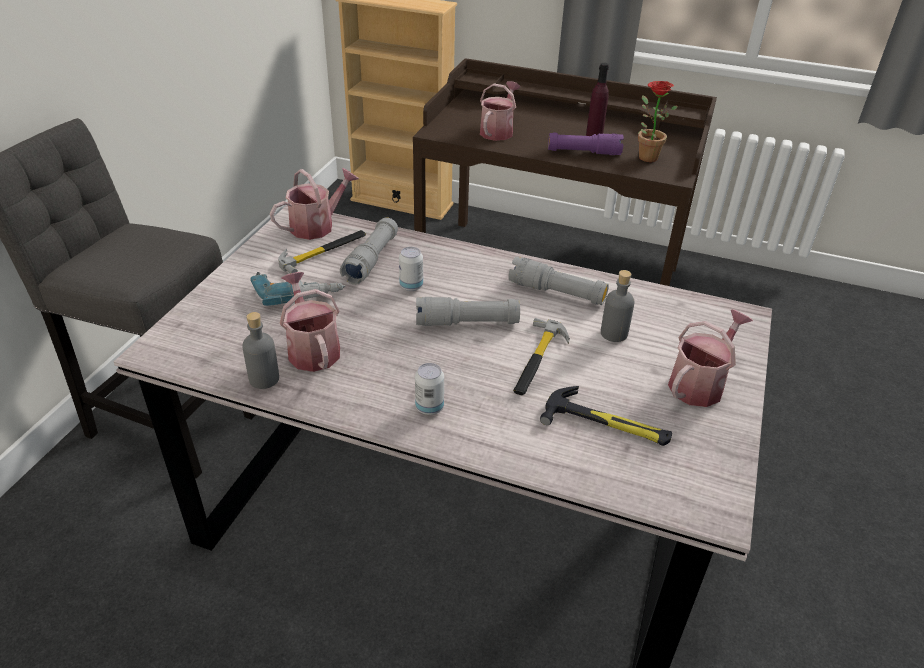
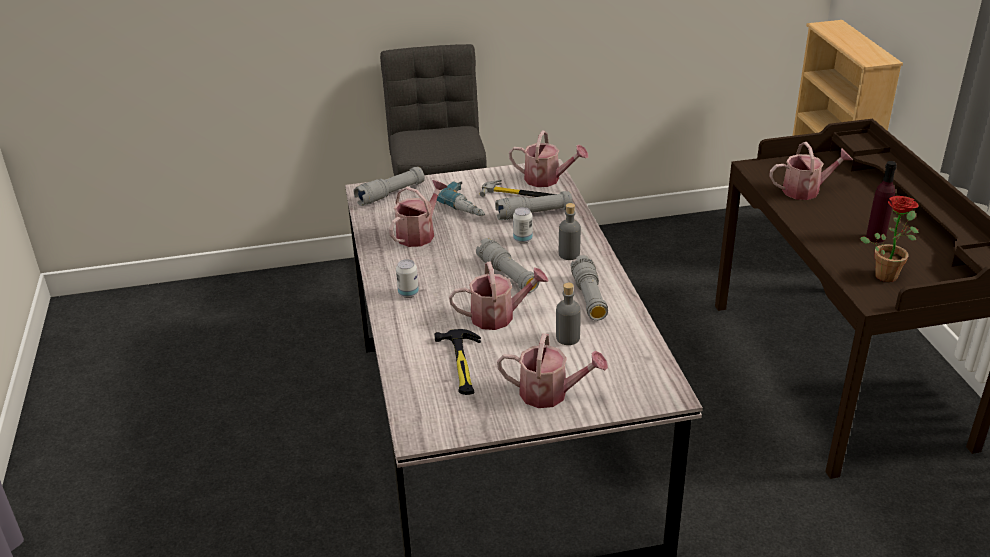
camera: 60 degrees right, 5 degrees down
(194, 334) = (390, 194): none -> grey flashlight
(264, 379) = (377, 231): grey bottle -> grey bottle (569, 254)
(537, 360) = (498, 316): hammer -> watering can
(584, 152) = (837, 241): purple flashlight -> none

